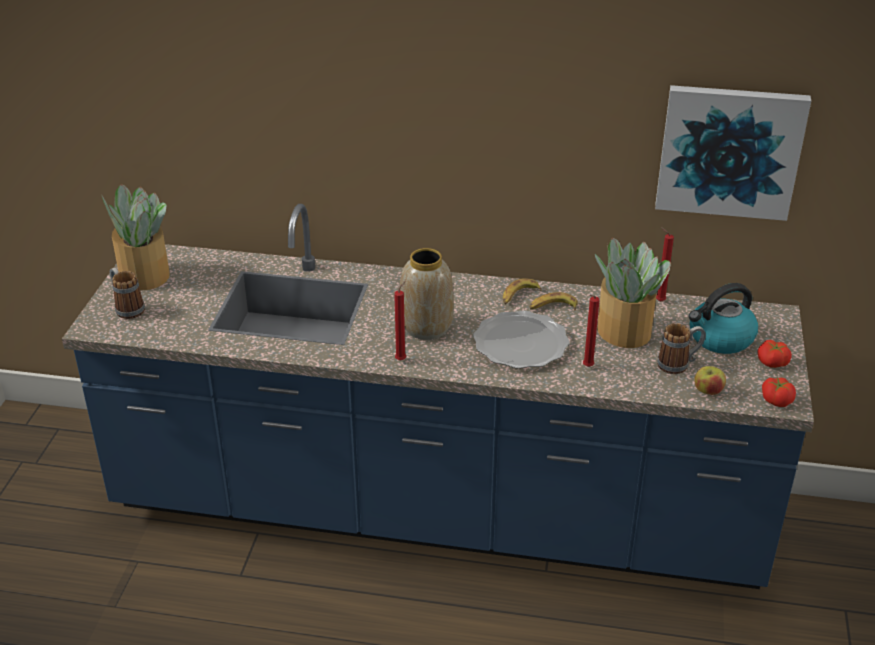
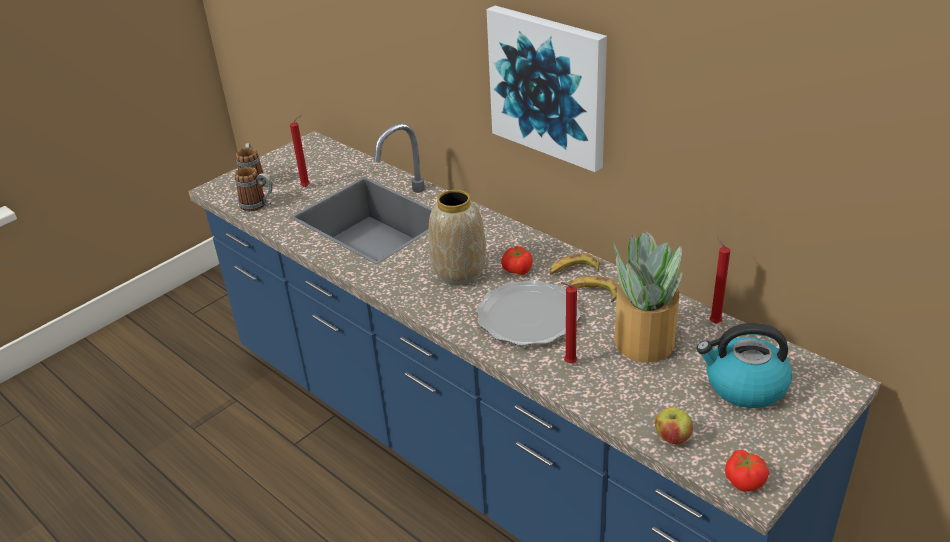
camera: 35 degrees right, 0 degrees up
(144, 274) = (293, 159): potted plant -> none
(402, 359) = (408, 294): red candle -> red candle (307, 186)
(679, 364) = (669, 396): mug -> mug (258, 205)
(729, 151) = (810, 165): picture -> picture (549, 86)
(772, 363) = (781, 435): tomato -> tomato (517, 270)

